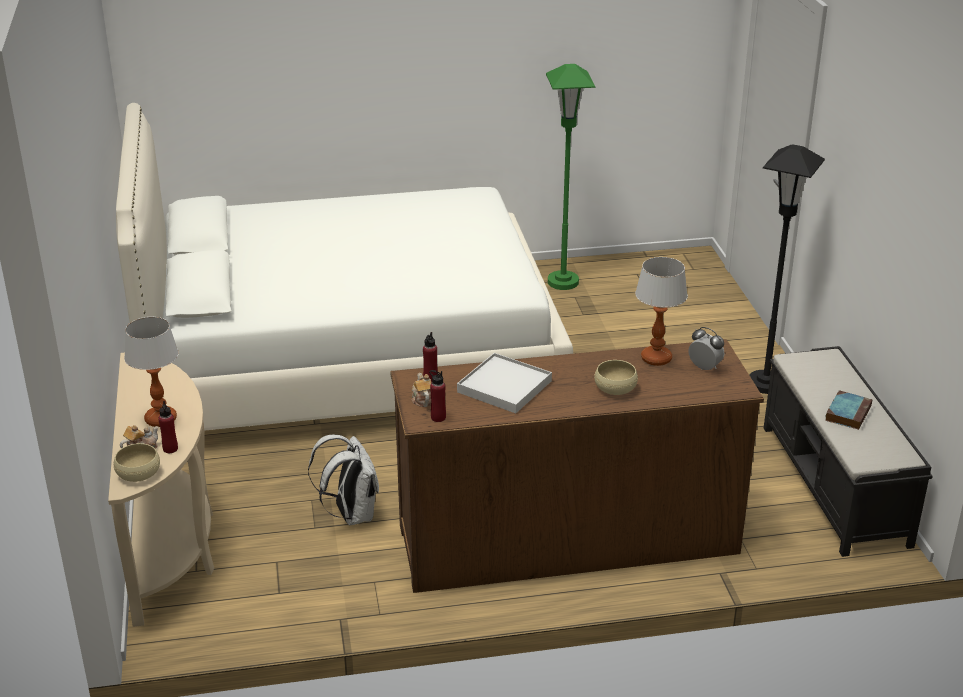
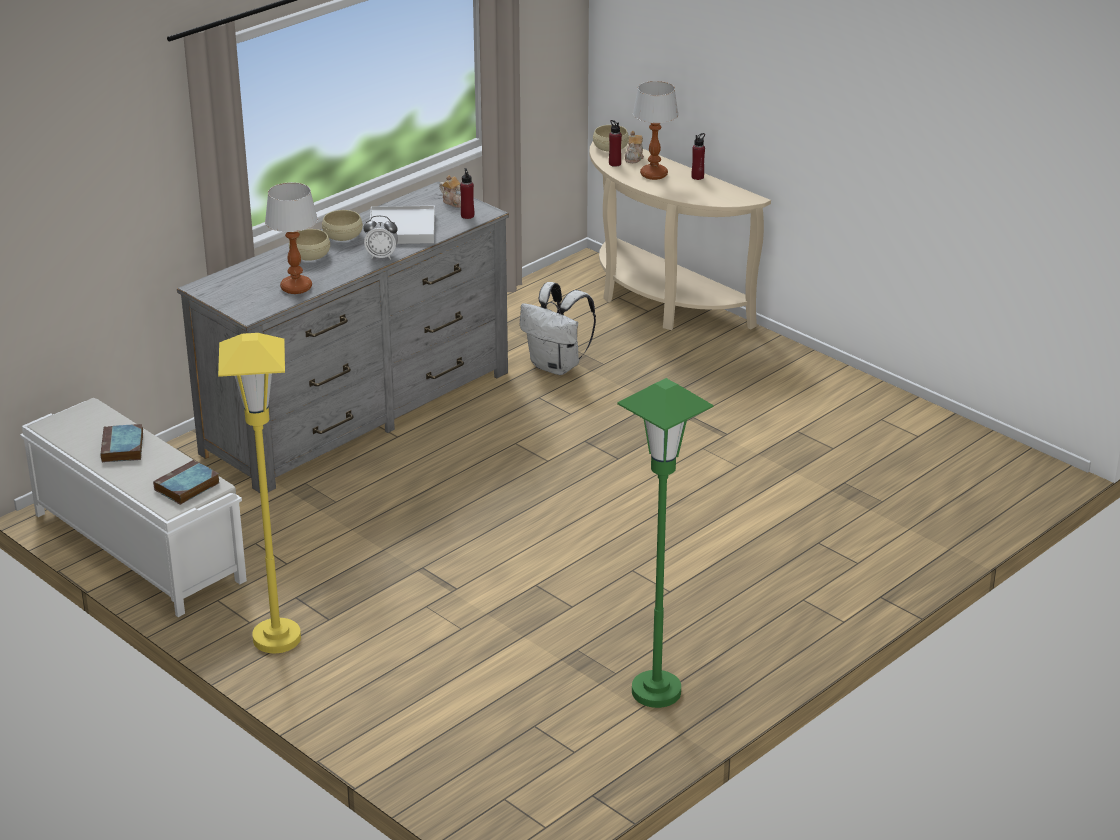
camera: 145 degrees right, 0 degrees up
(348, 357) = (761, 488): white bed -> none
(438, 417) = (426, 195): red bottle -> red bottle (697, 177)
(565, 399) = (343, 236): none -> beige bowl
(567, 539) = (358, 412): brown dresser -> grey dresser
(704, 367) = (246, 294): alarm clock -> alarm clock (381, 256)
(765, 384) = (276, 638): black floor lamp -> yellow floor lamp
(811, 365) = (186, 487): none -> book
(835, 485) = (137, 547): black bench -> white bench

